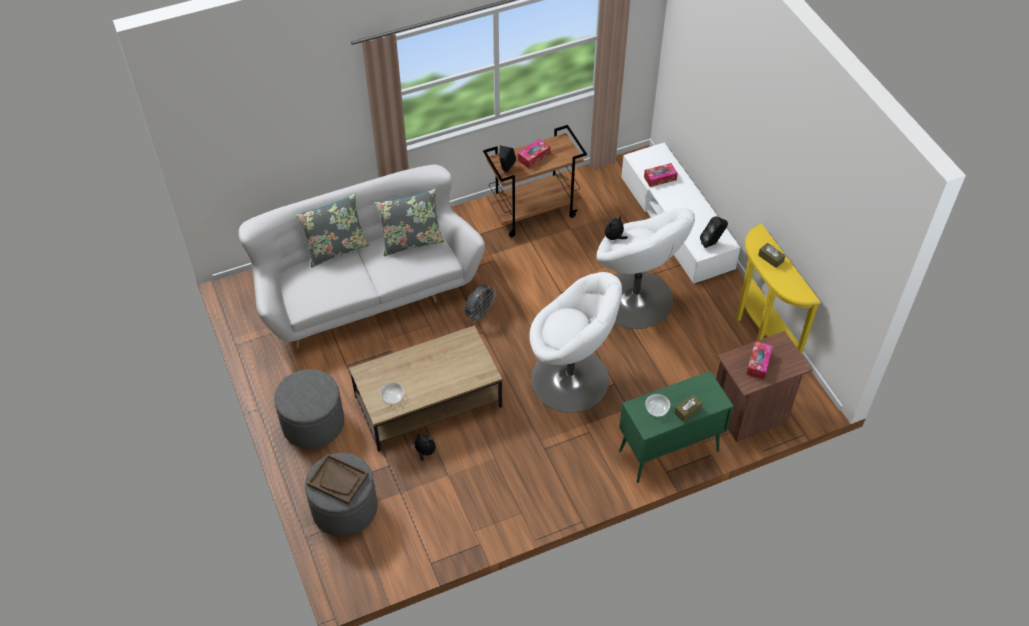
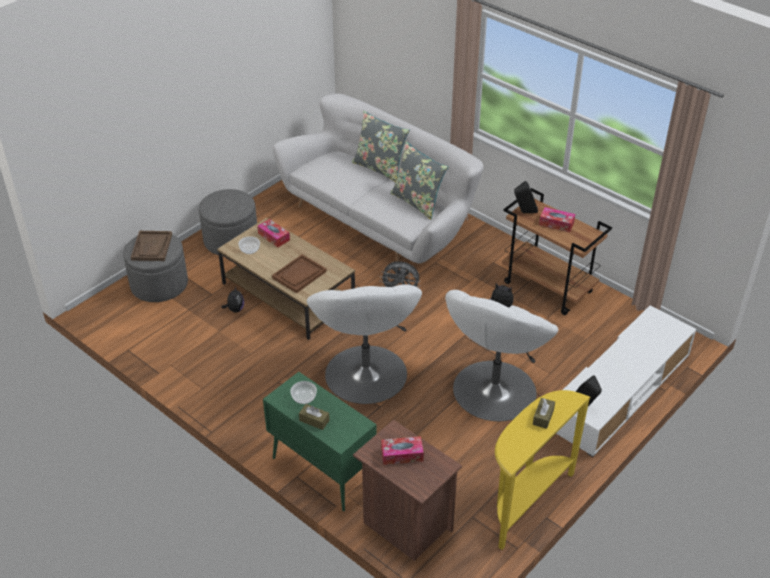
camera: 65 degrees right, 10 degrees down
(456, 370) = (299, 275): none -> brown tray
(660, 178) = (641, 340): tissue box -> tissue box (274, 237)

